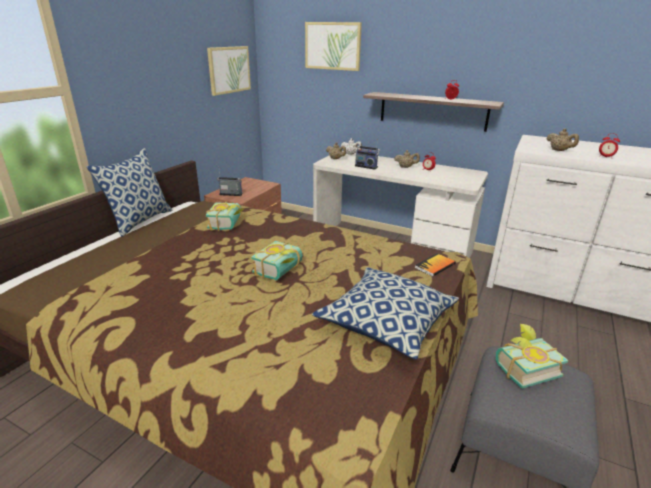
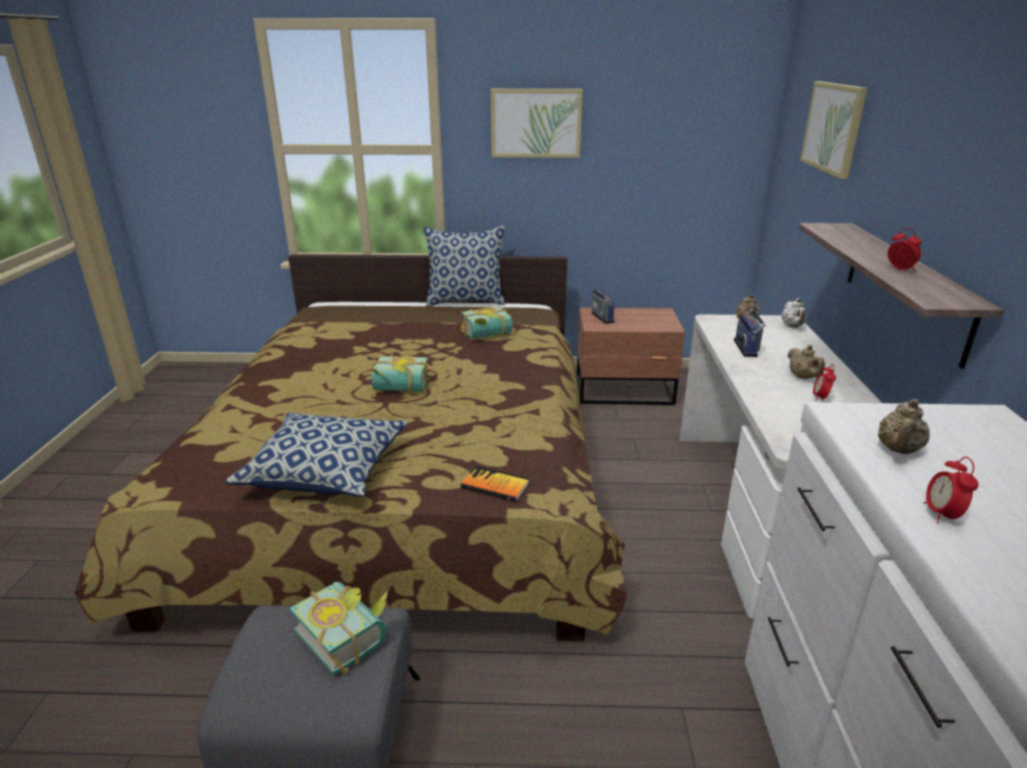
camera: 65 degrees right, 0 degrees up
(229, 70) = (697, 148): picture -> picture (536, 123)

